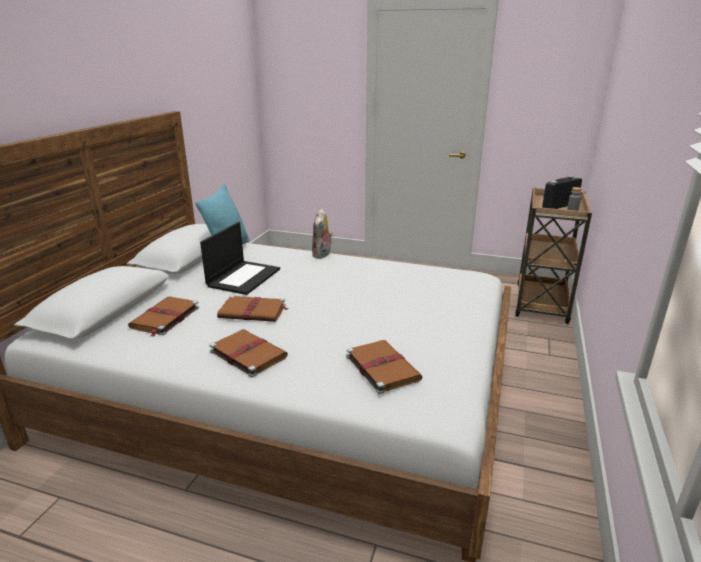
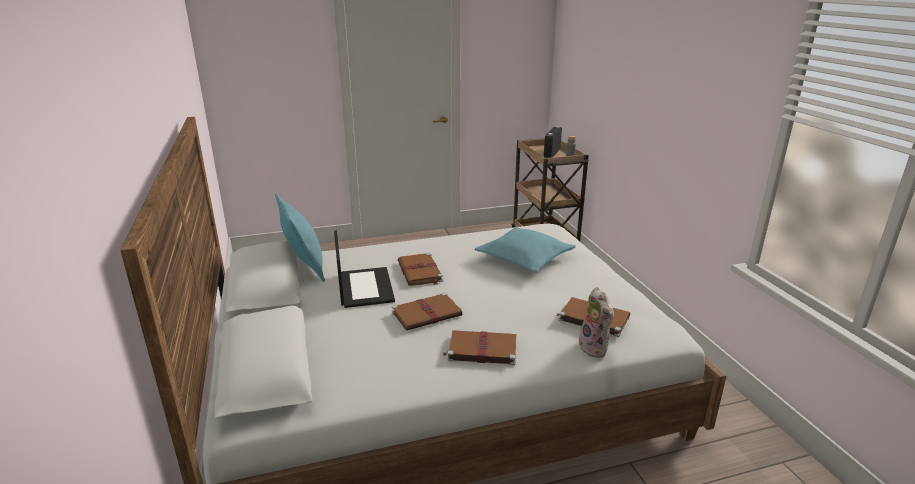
camera: 35 degrees left, 0 degrees up
(164, 318) = (353, 350): brown book -> brown book (420, 272)
(322, 255) = (402, 244): plush toy -> plush toy (595, 348)
(408, 295) = (524, 258): none -> turquoise pillow

